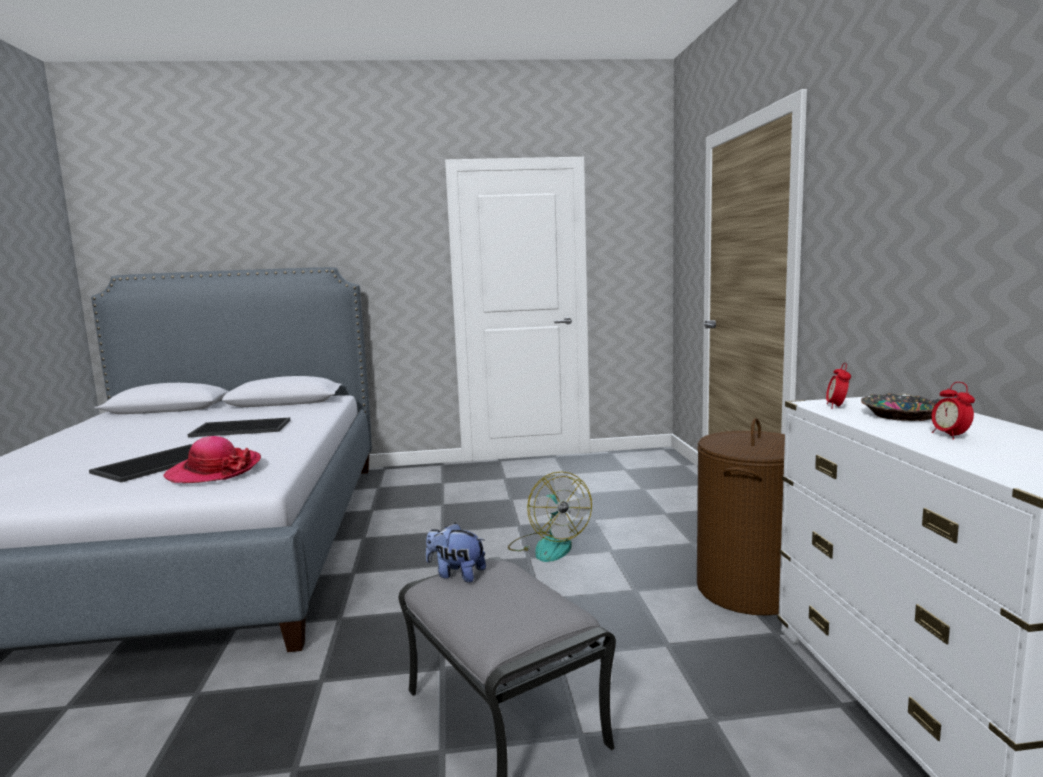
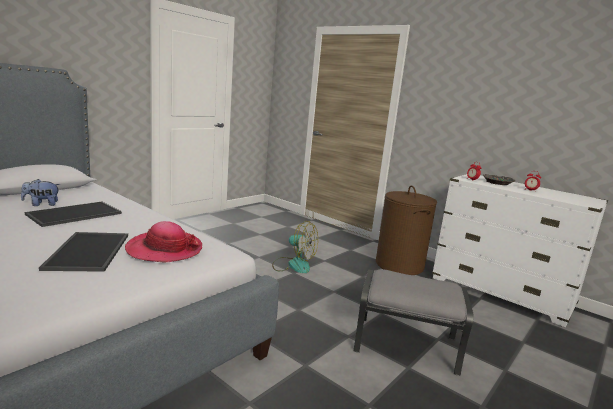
camera: 45 degrees left, 5 degrees up
(456, 574) = (384, 280): plush toy -> plush toy (41, 204)

